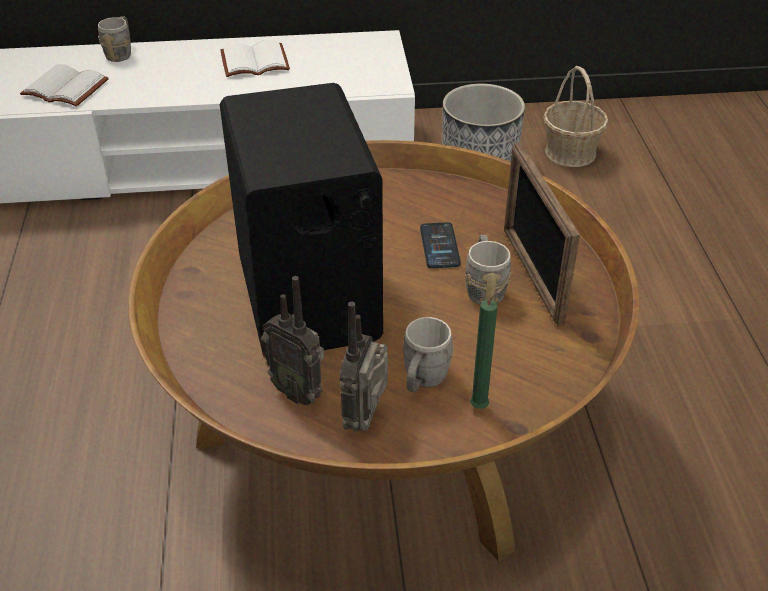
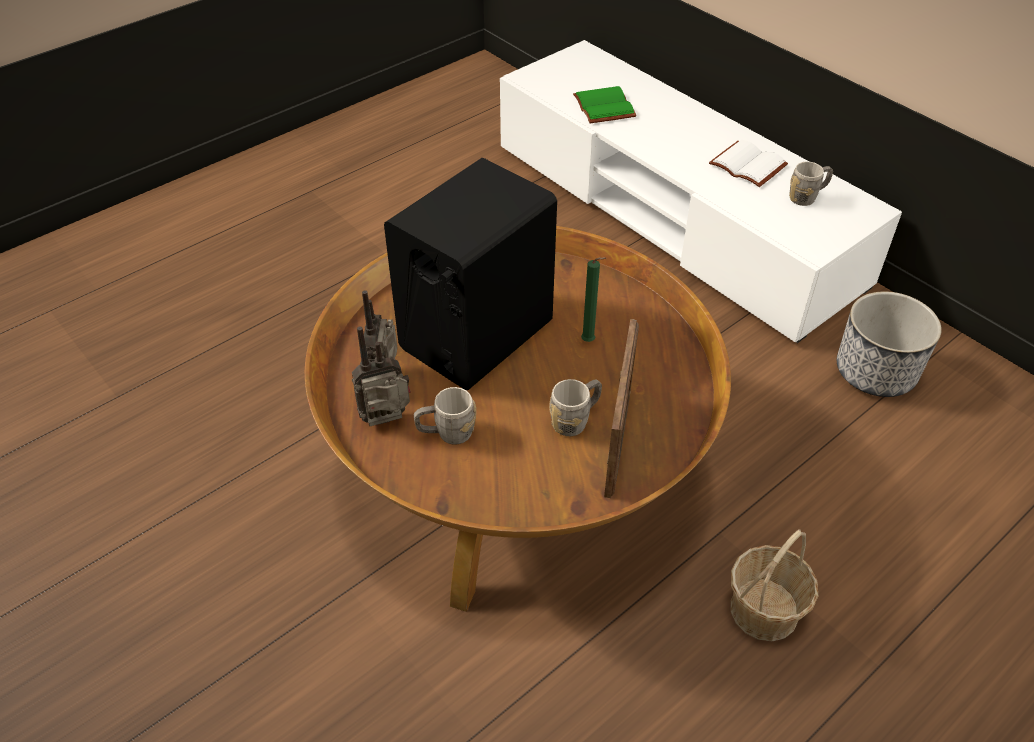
camera: 55 degrees right, 5 degrees up
(63, 89) = (602, 106): white book -> green book
(121, 53) = (674, 102): grey mug -> grey mug (807, 197)
(439, 246) = (599, 372): phone -> none
(482, 406) = (448, 477): green candle -> green candle (590, 342)
(532, 275) = (617, 441): picture frame -> picture frame turned 150 degrees clockwise
(570, 152) = (971, 426): basket -> basket (764, 610)

